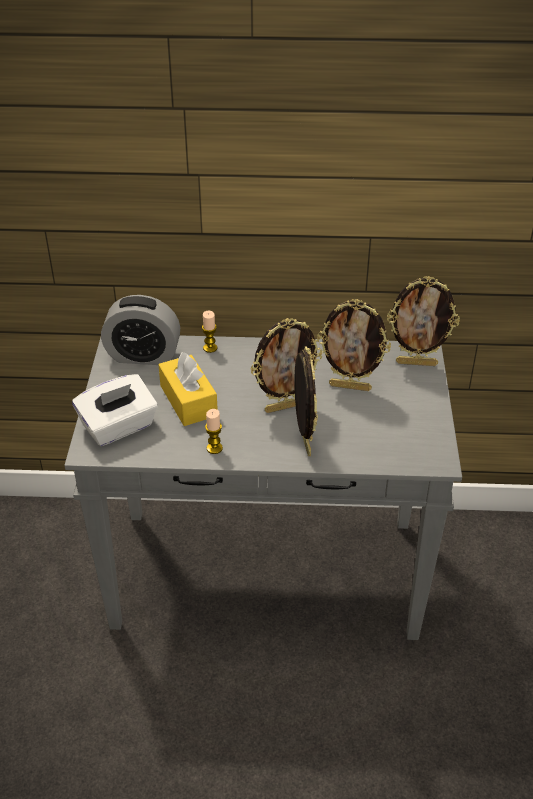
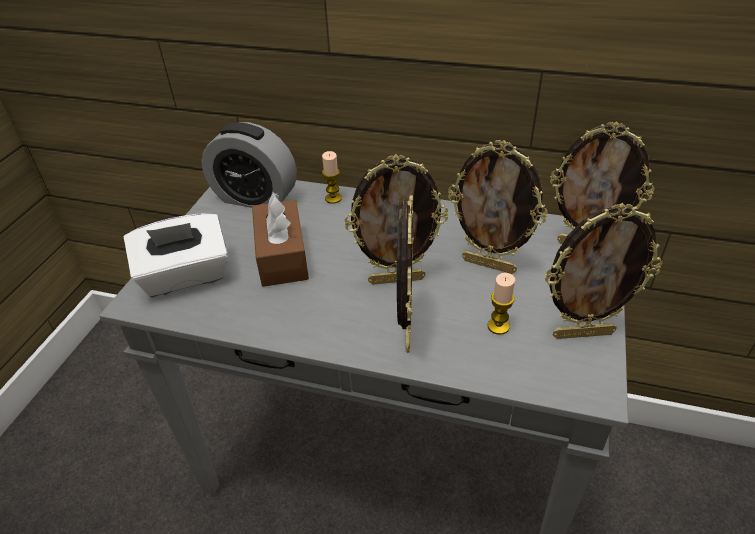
camera: 15 degrees right, 0 degrees up
(188, 400) = (282, 256): yellow tissue box -> brown tissue box
(214, 448) = (287, 321): candle -> candle (498, 326)
(425, 426) = (583, 333): none -> picture frame

